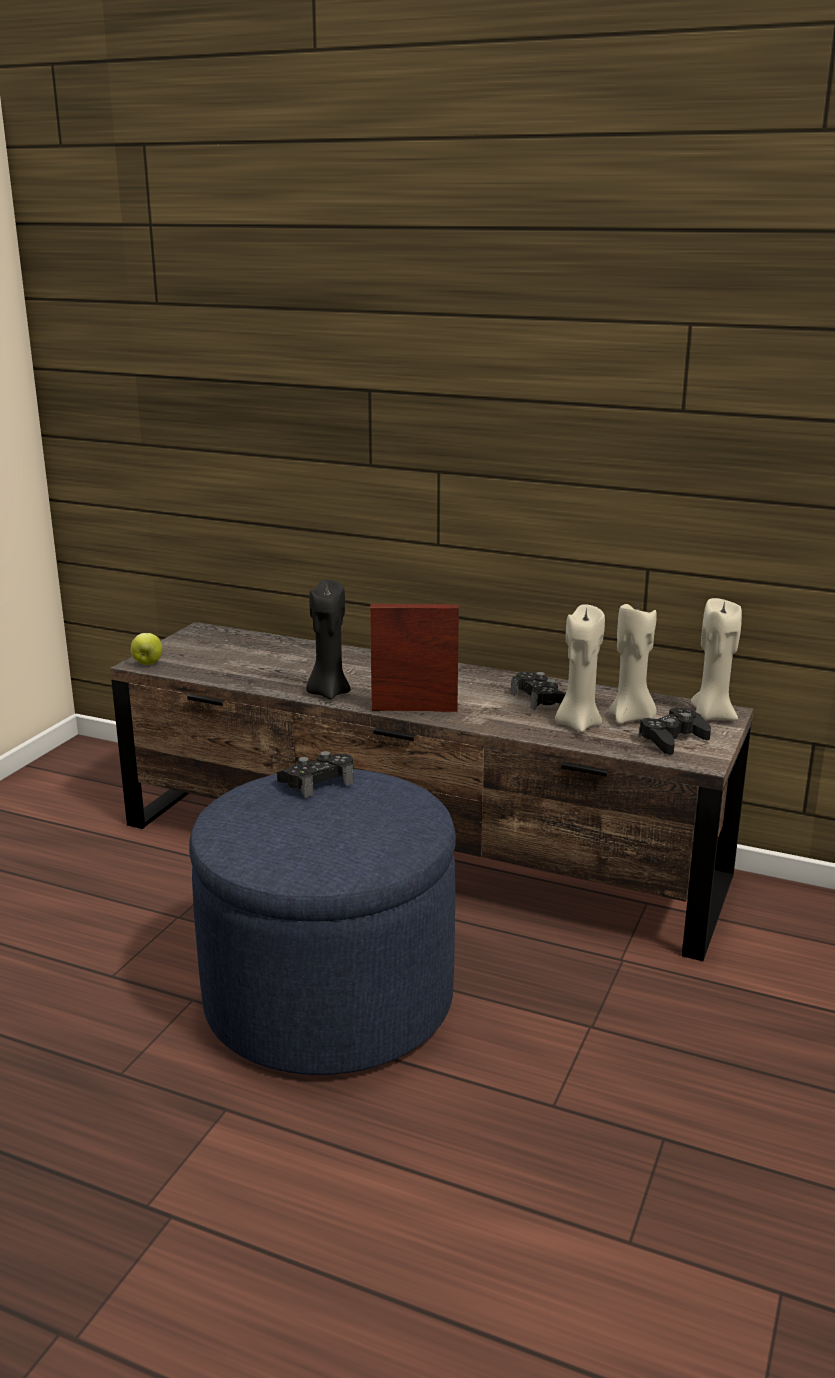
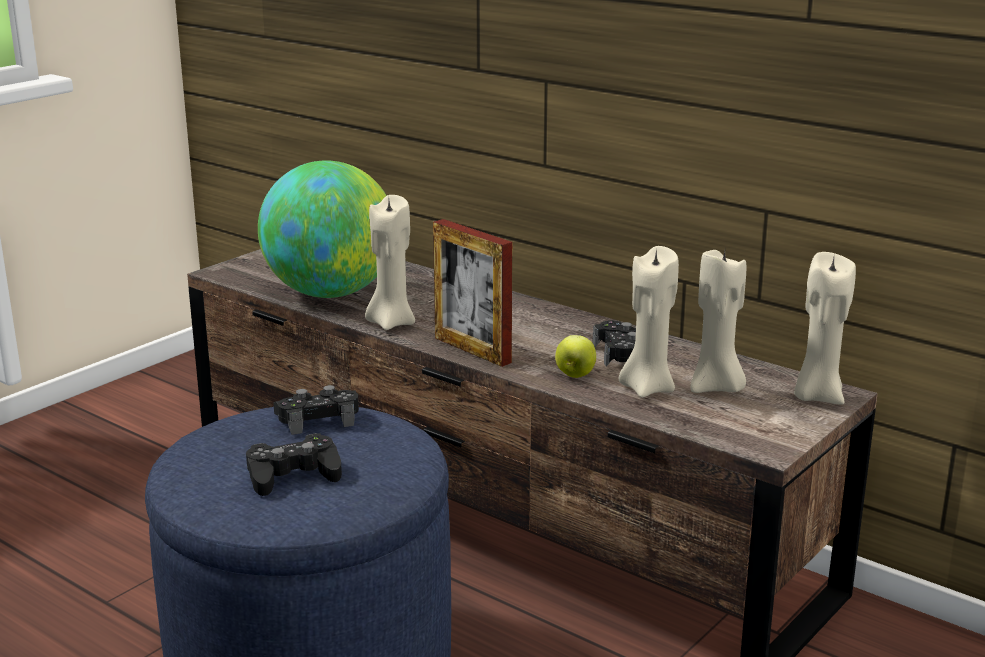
camera: 15 degrees right, 0 degrees up
(148, 663) = (227, 272): apple -> apple (575, 375)
(256, 672) = (330, 293): none -> globe
(328, 693) = (391, 322): black candle -> beige candle
(414, 709) = (472, 350): picture frame -> picture frame turned 150 degrees counterclockwise
(672, 739) = (750, 418): black game controller -> black game controller (293, 475)

